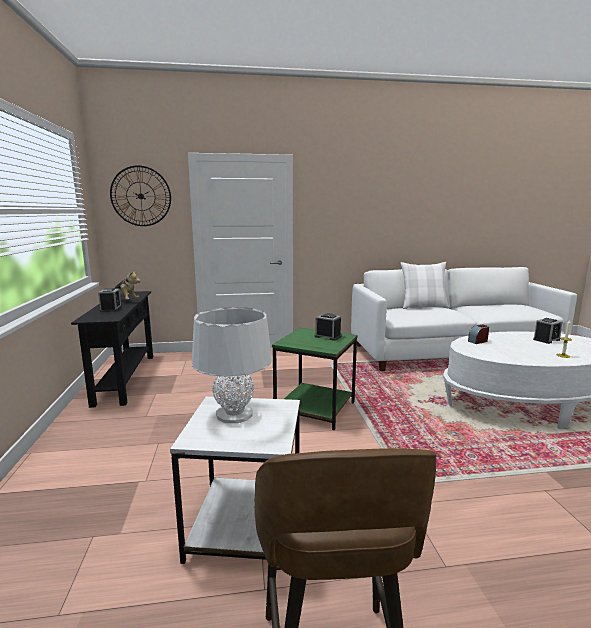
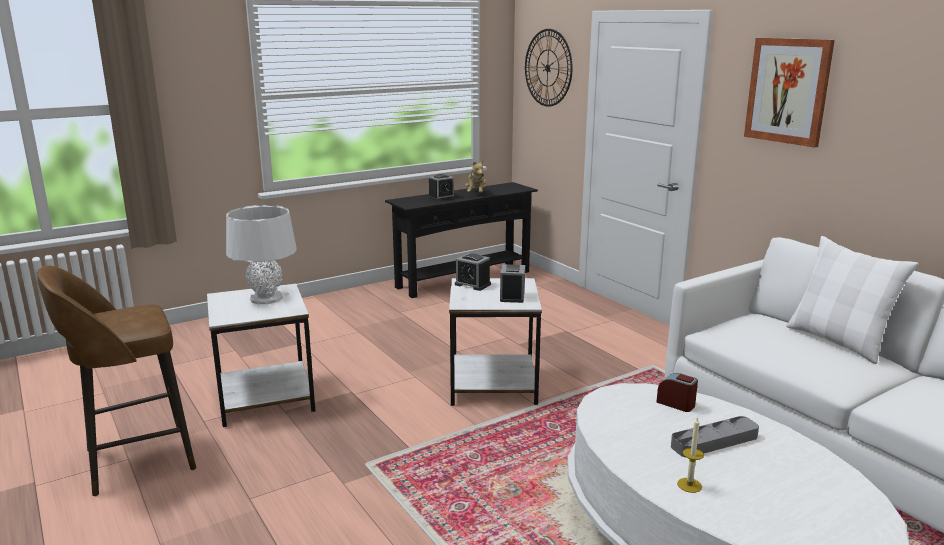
camera: 65 degrees right, 5 degrees up
(314, 409) = (491, 384): green side table -> white side table
(347, 198) = (788, 91): none -> picture
(518, 343) = (714, 441): none -> grey tray
(546, 339) = (792, 474): alarm clock -> alarm clock (472, 284)

